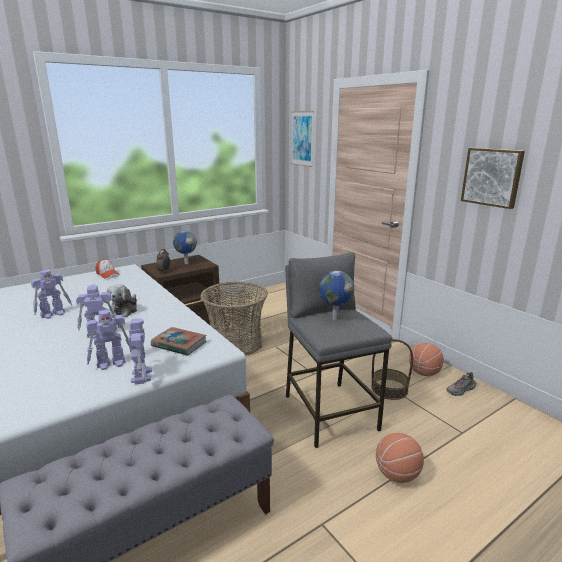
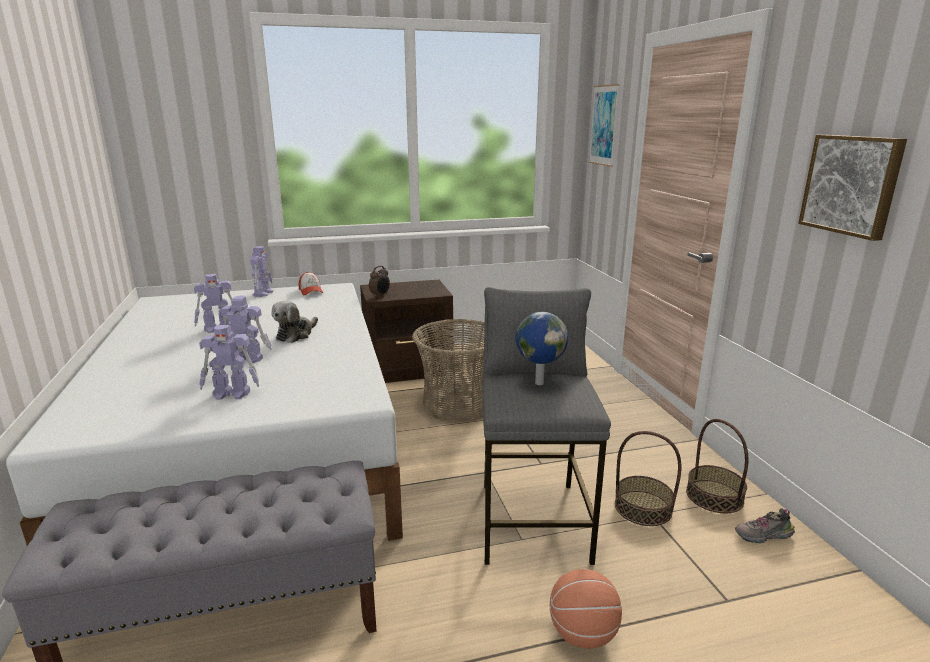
camera: 20 degrees right, 0 degrees up
(141, 375) = (251, 413): toy robot -> toy robot (263, 293)
(179, 344) = (323, 384): book -> none
(186, 263) = (414, 288): globe -> none
(424, 373) = (714, 496): basketball -> basket

